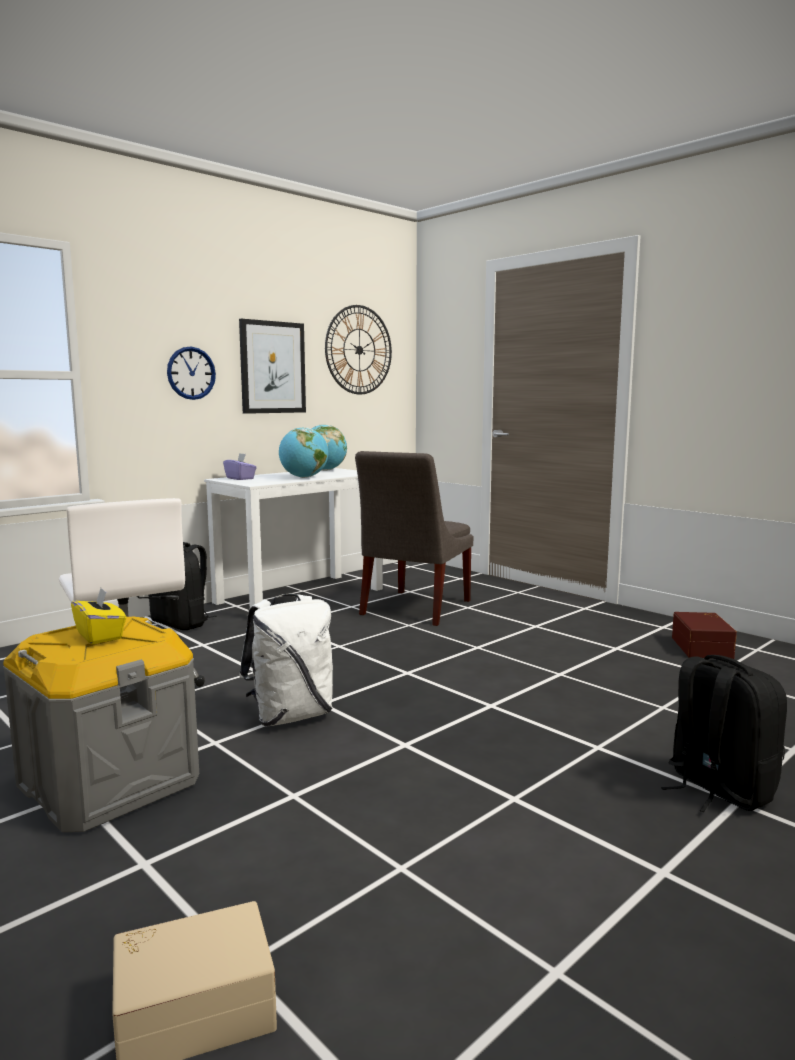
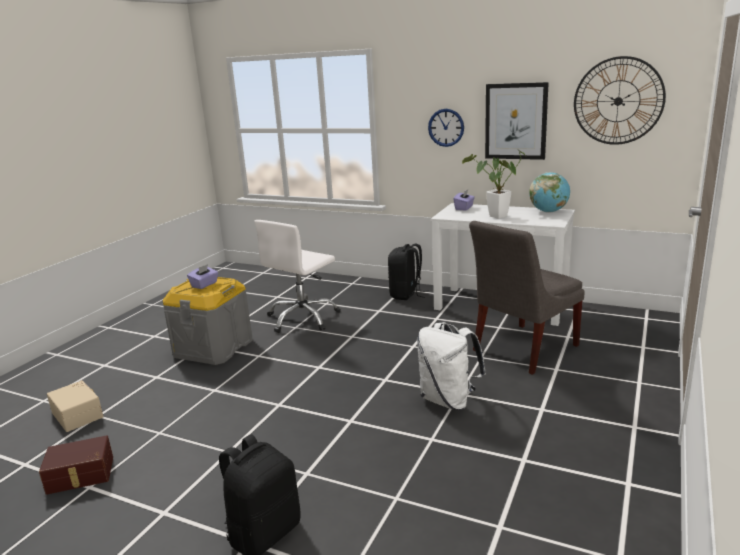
camera: 70 degrees right, 10 degrees up
(100, 635) = (204, 285): yellow tissue box -> purple tissue box
(291, 716) = (298, 364): white backpack -> white backpack (449, 400)
(304, 477) = (495, 217): globe -> potted plant
(413, 609) = (522, 349): grey chair -> grey chair turned 45 degrees counterclockwise
(703, 647) = (583, 516): brown storage box -> brown storage box (80, 476)

